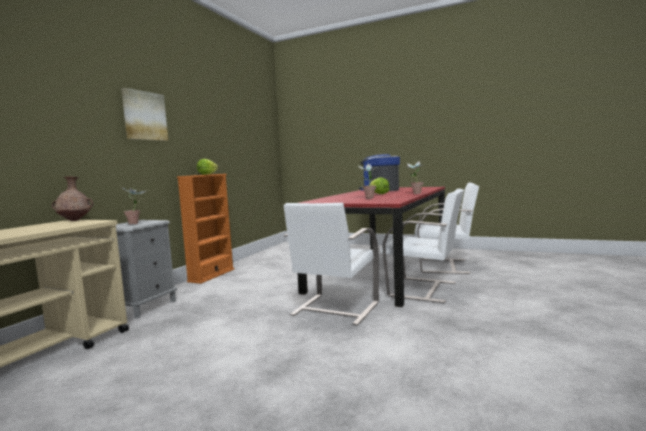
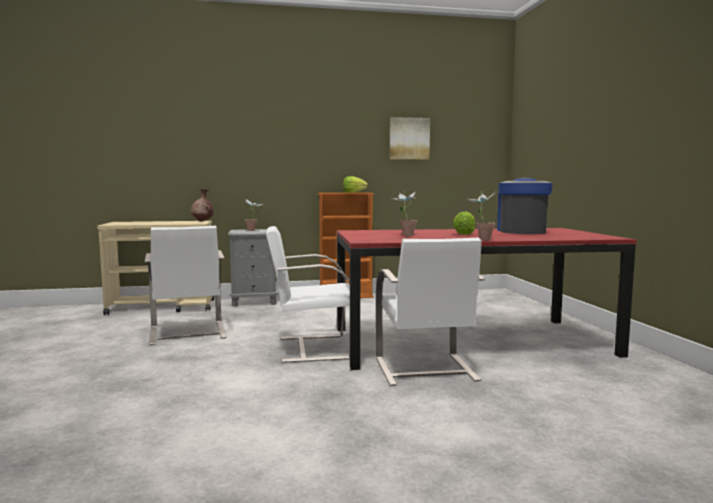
camera: 55 degrees right, 0 degrees up
(144, 116) = (290, 137): picture -> picture (409, 138)
(445, 266) = (552, 366): white chair -> white chair (187, 333)

